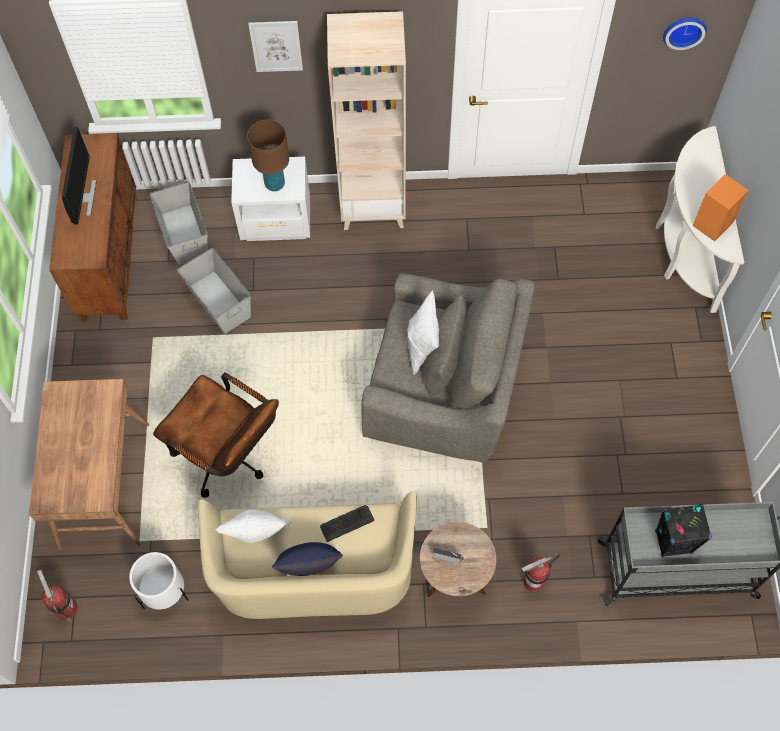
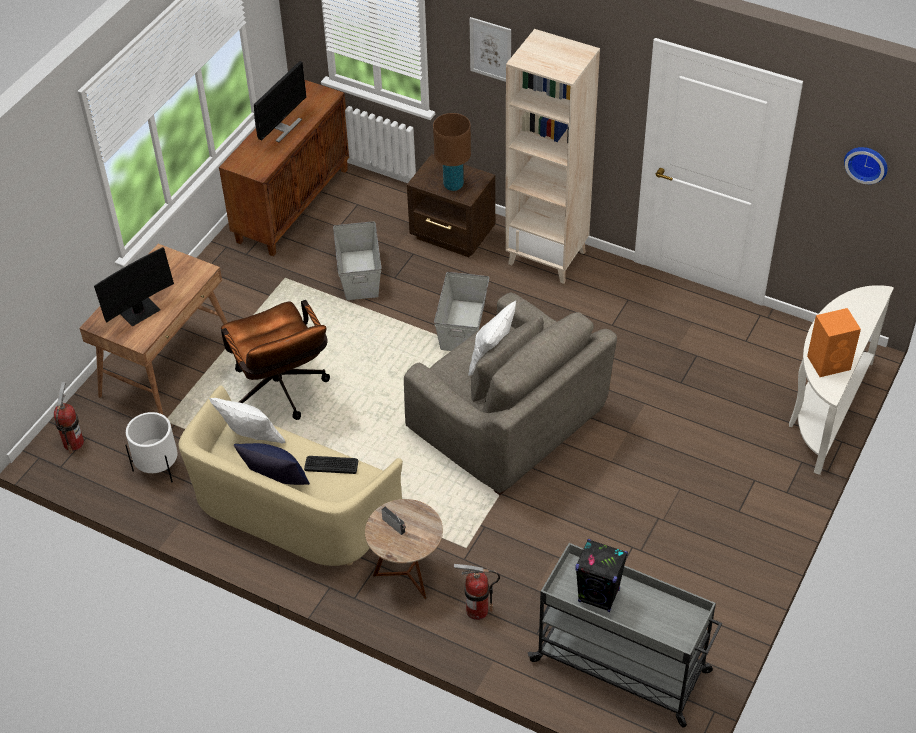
camera: 30 degrees right, 15 degrees down
(77, 466) = (139, 311): none -> monitor
(184, 234) = (366, 213): grey storage box -> grey storage box (462, 326)
(277, 223) = (453, 235): white nightstand -> brown nightstand

